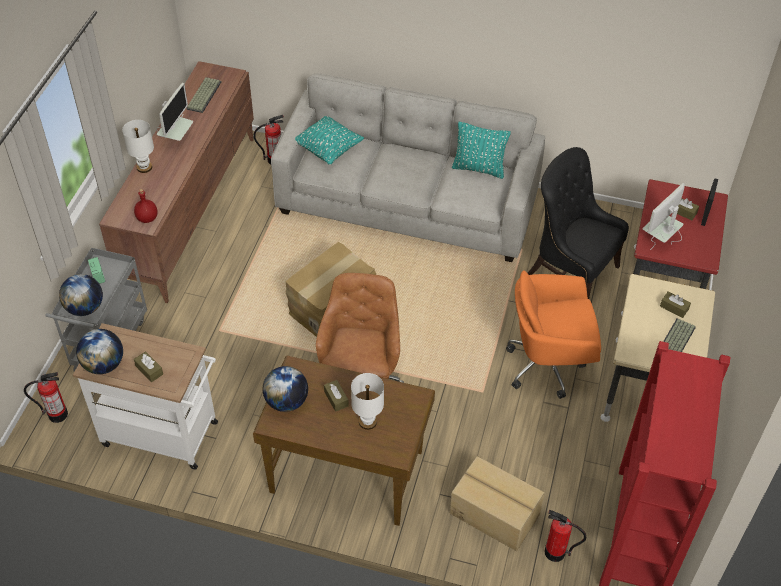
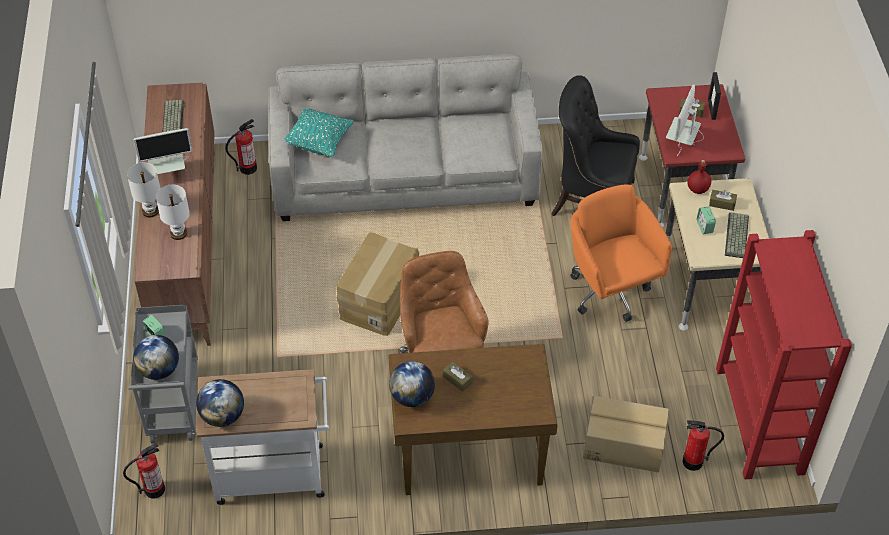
camera: 20 degrees left, 0 degrees up
(147, 218) = (182, 261): red bottle -> red bottle (697, 189)
(149, 370) = (271, 407): brown tissue box -> none
(176, 140) = (169, 174): monitor -> monitor turned 75 degrees clockwise
(368, 421) = (497, 391): white table lamp -> white table lamp (178, 233)
(479, 168) = (476, 121): turquoise pillow -> none
(548, 366) = (611, 295): orange office chair -> orange office chair turned 90 degrees clockwise
(646, 325) = (704, 227): none -> alarm clock

